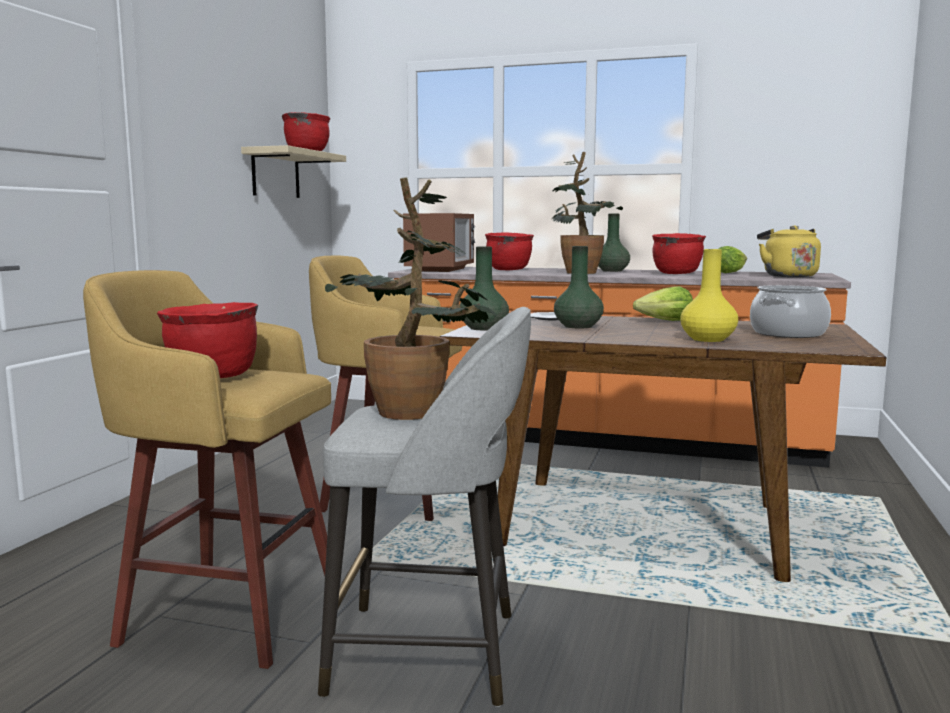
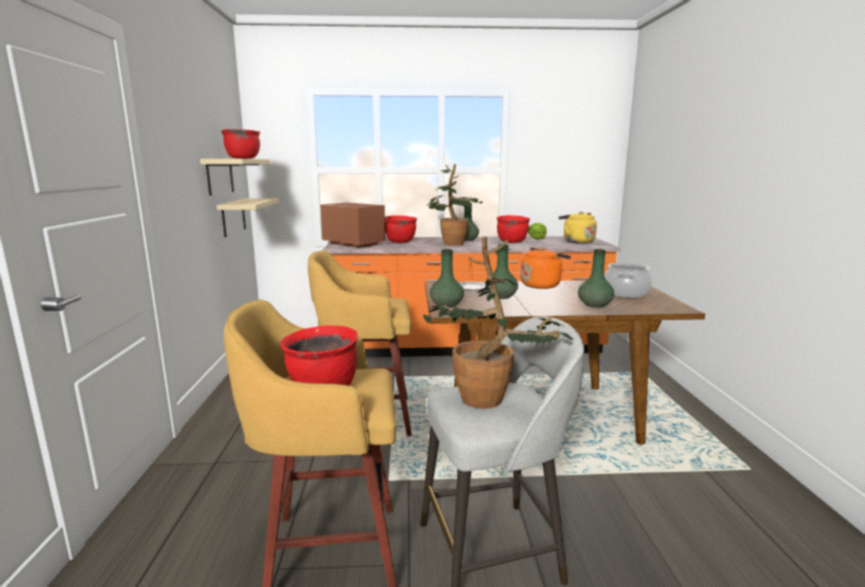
camera: 20 degrees left, 5 degrees up
(296, 231) = (233, 217): none -> beige shelf
(440, 269) = (354, 244): microwave -> microwave turned 45 degrees counterclockwise
(665, 321) = (542, 285): lettuce -> orange kettle
(707, 339) = (594, 305): yellow vase -> green vase

